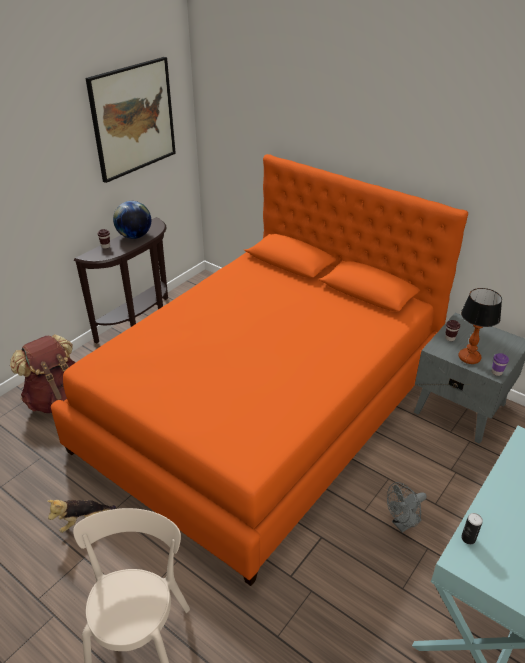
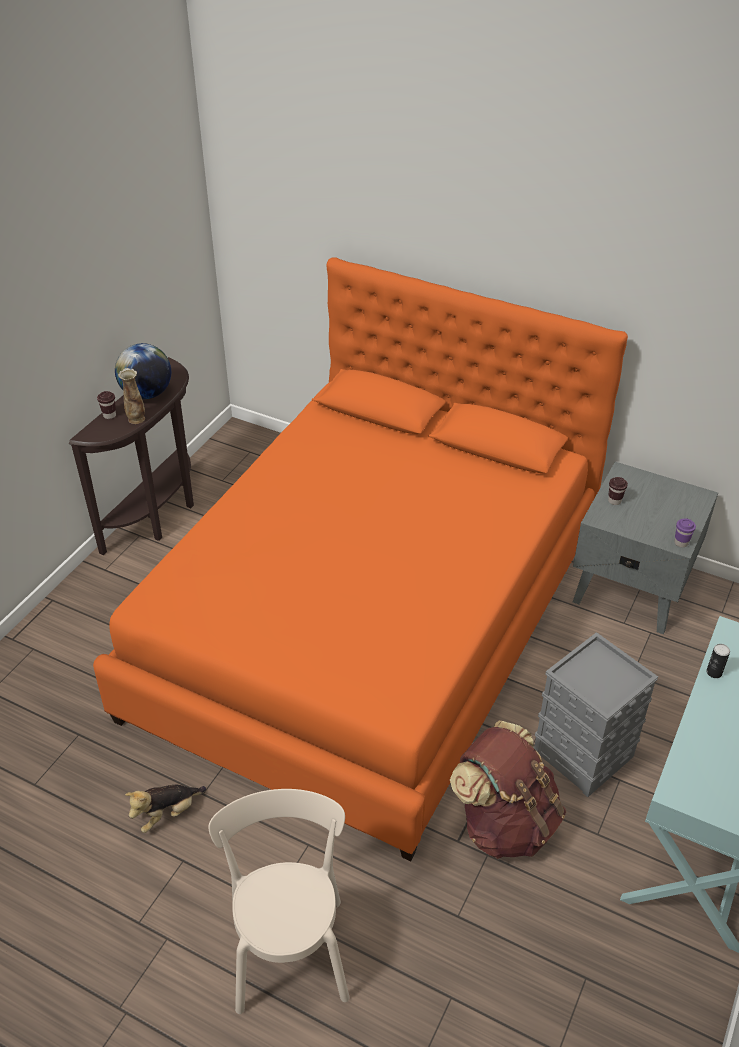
camera: 10 degrees left, 5 degrees up
(58, 399) = (75, 647): brown backpack -> brown backpack (505, 822)
(122, 250) = (136, 419): none -> vase
(133, 119) = (131, 224): picture -> none
(403, 524) = (584, 754): grey fan -> grey storage box
(468, 538) = (683, 764): can -> can (714, 672)
(469, 358) = (643, 527): table lamp -> none

